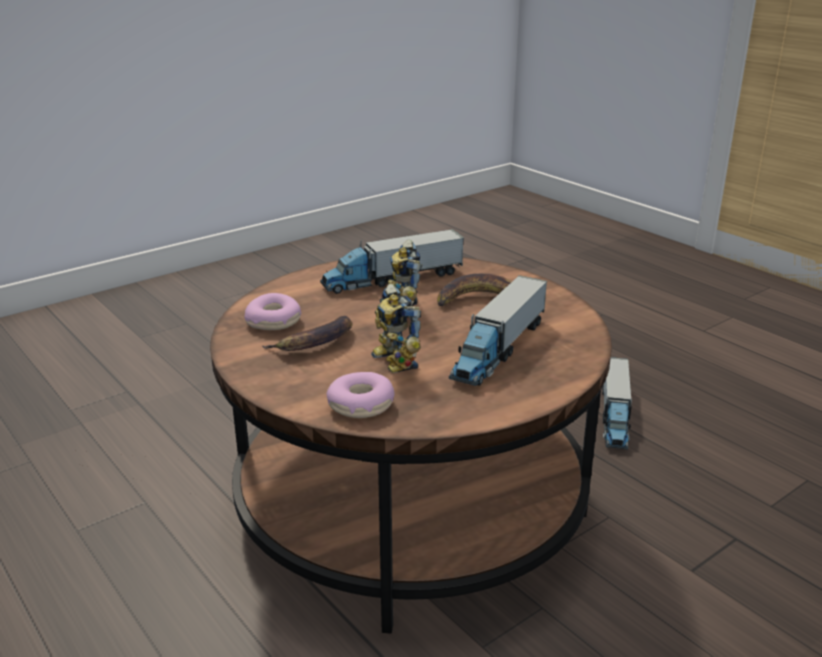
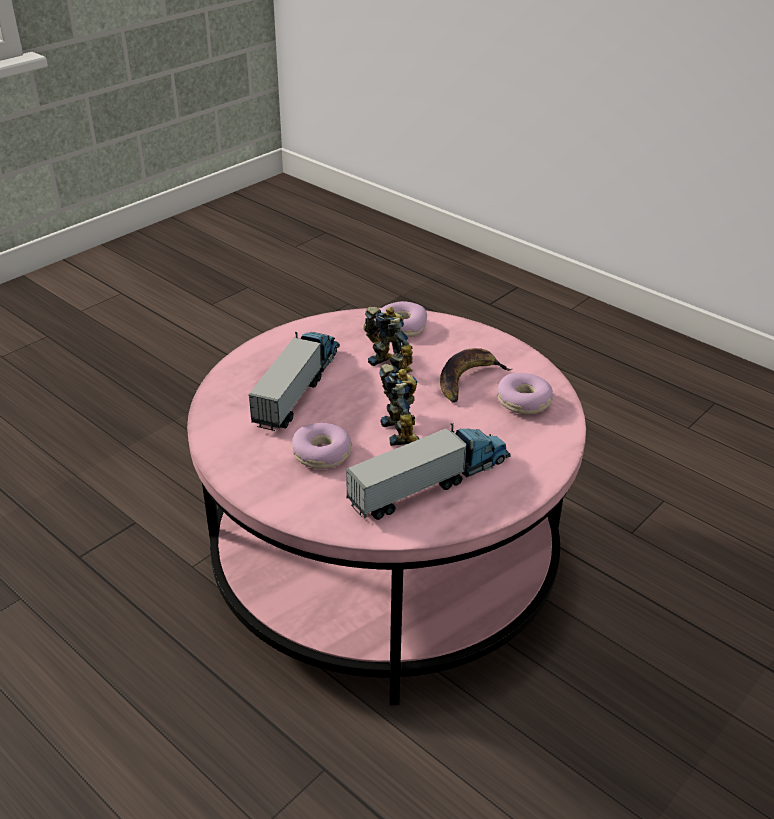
camera: 170 degrees right, 10 degrees up
(411, 501) = (384, 561): brown coffee table -> pink coffee table
(478, 300) = (322, 454): banana -> donut
(614, 416) = (141, 725): toy truck -> none

